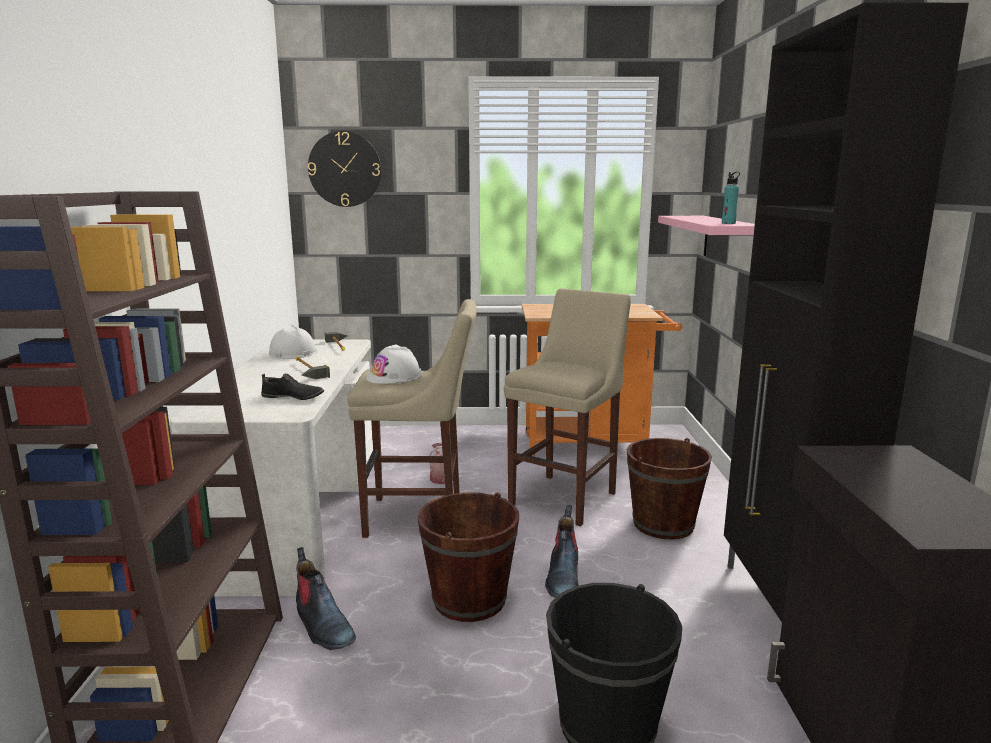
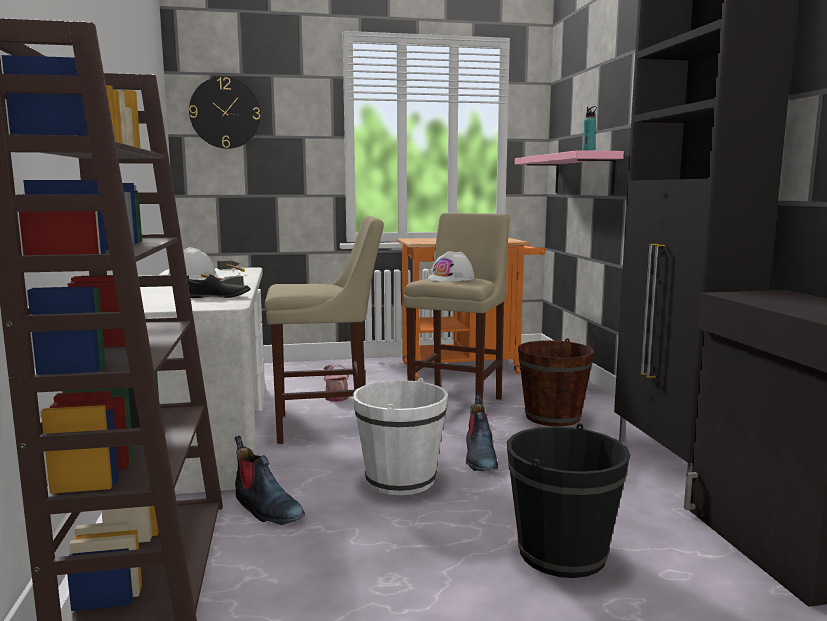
camera: 10 degrees left, 5 degrees down
(394, 376) = (303, 286): white hard hat -> white hard hat (451, 278)
(469, 600) = (400, 479): brown bucket -> white bucket

